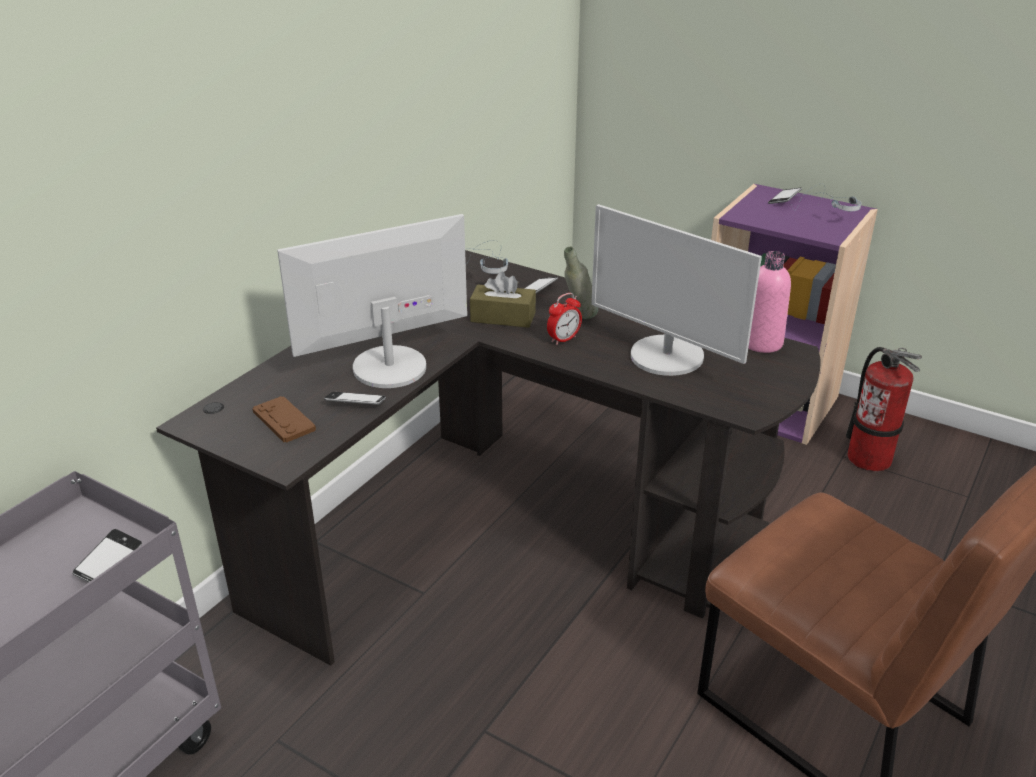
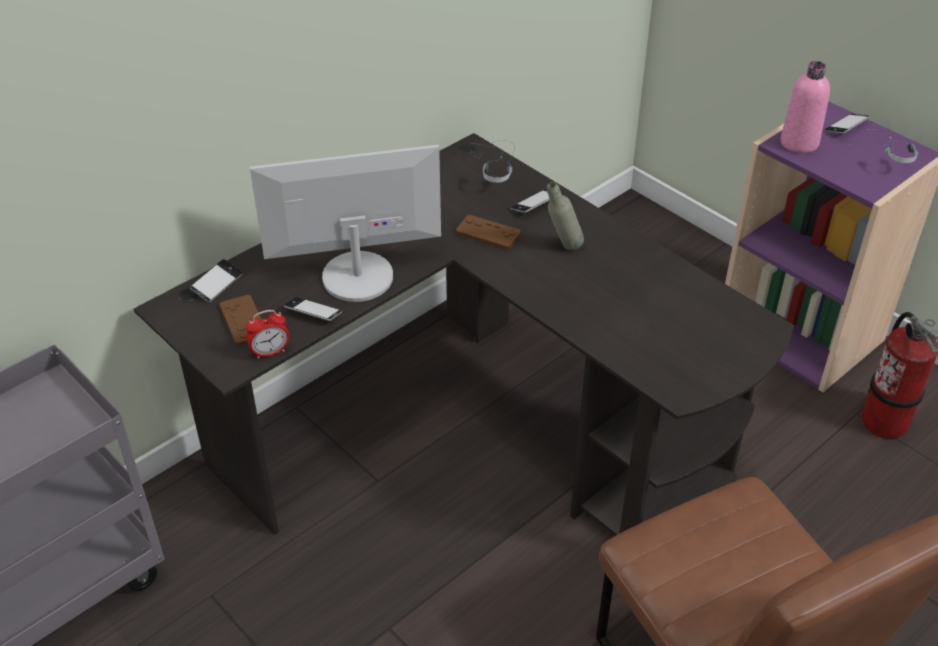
camera: 15 degrees right, 10 degrees up
(109, 562) = (65, 437): phone -> phone (217, 284)
(503, 317) = (488, 233): brown tissue box -> brown game controller
(563, 339) = (536, 271): alarm clock -> alarm clock (270, 352)
(666, 357) = (630, 311): monitor -> none
(761, 343) = (736, 310): pink bottle -> pink bottle (799, 143)

